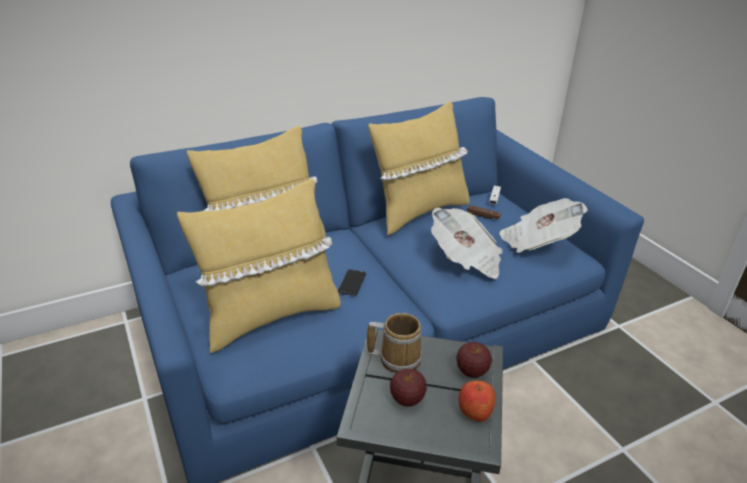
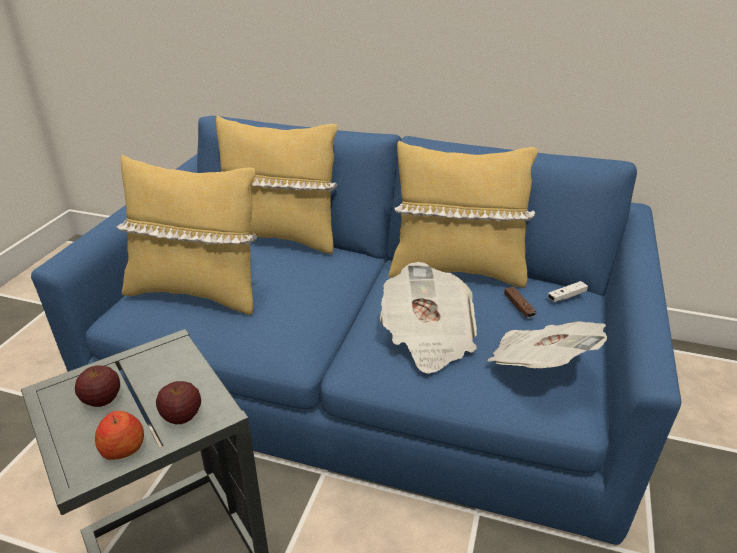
camera: 45 degrees right, 0 degrees up
(352, 283) = (291, 301): phone -> none
(397, 358) = (155, 364): mug -> none

